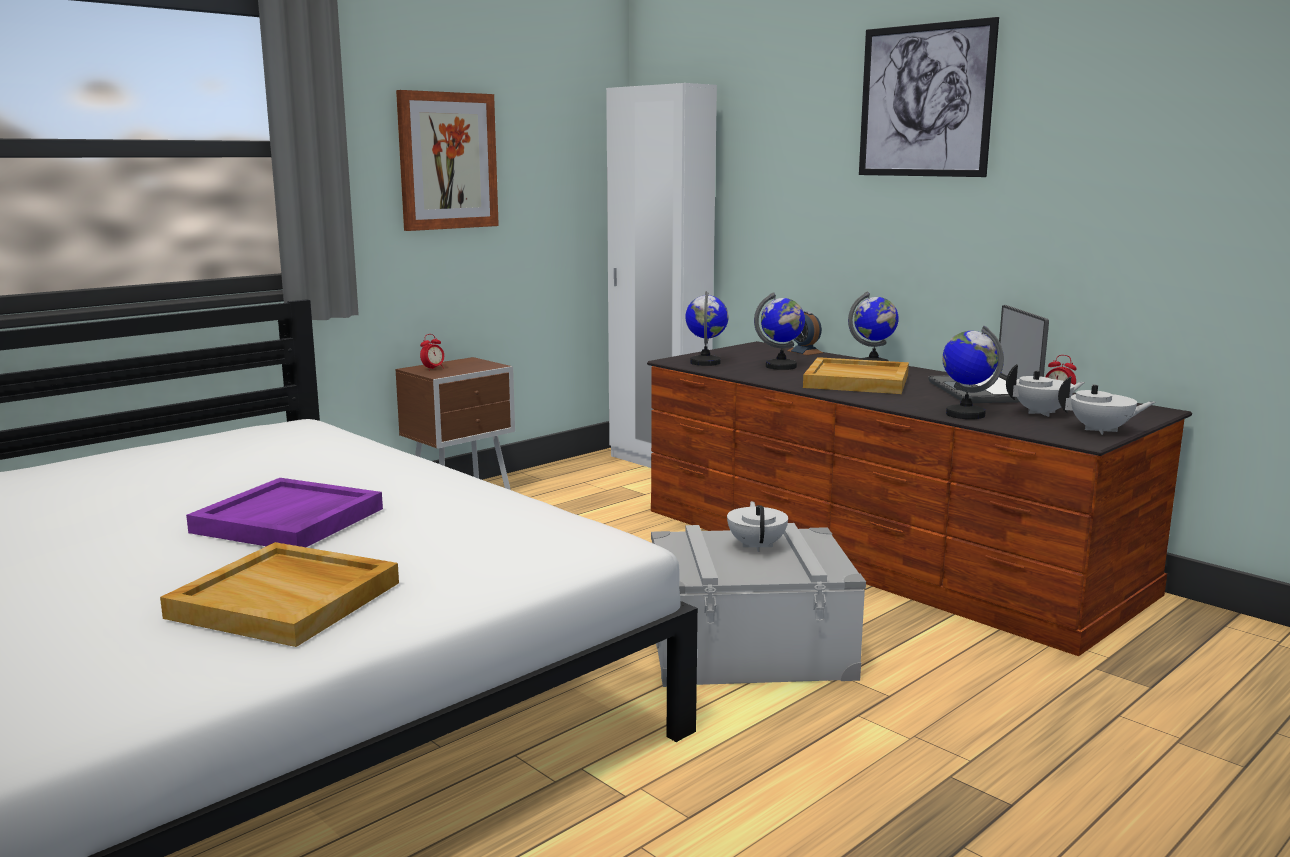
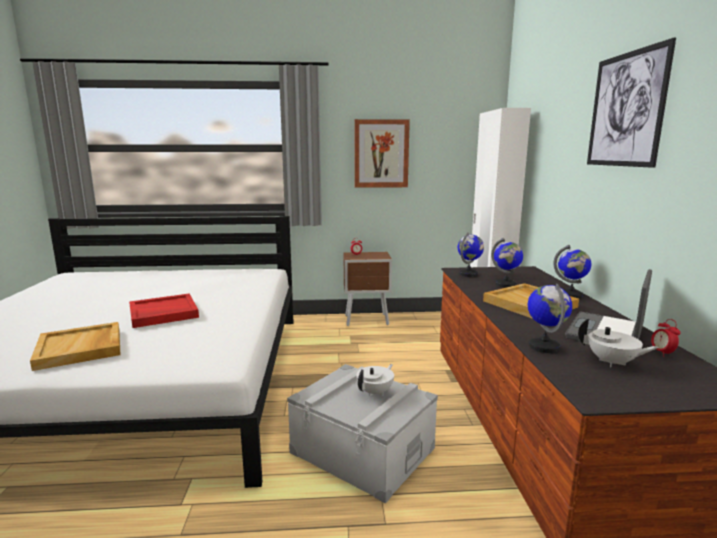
camera: 40 degrees right, 0 degrees up
(289, 521) = (163, 313): purple tray -> red tray
(805, 352) = (546, 278): alarm clock -> none
(1101, 430) = (629, 394): white teapot -> none

